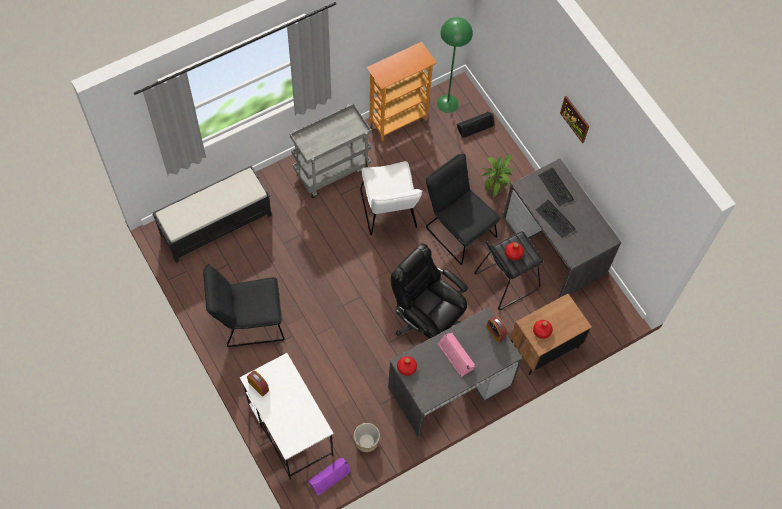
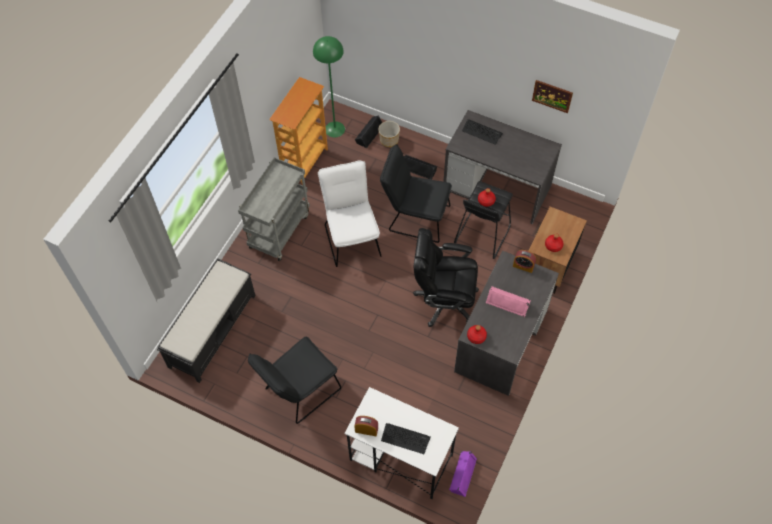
camera: 30 degrees left, 5 degrees down
(366, 442) = (470, 426): planter -> planter (389, 140)
(389, 213) = (351, 236): white chair -> white chair turned 150 degrees counterclockwise
(495, 185) = (418, 168): potted plant -> black speaker
(555, 219) = (500, 155): keyboard -> keyboard (405, 438)
(575, 119) = (475, 61): picture -> picture (552, 96)

